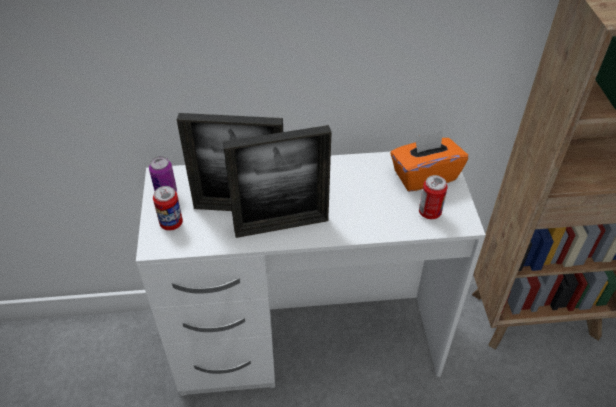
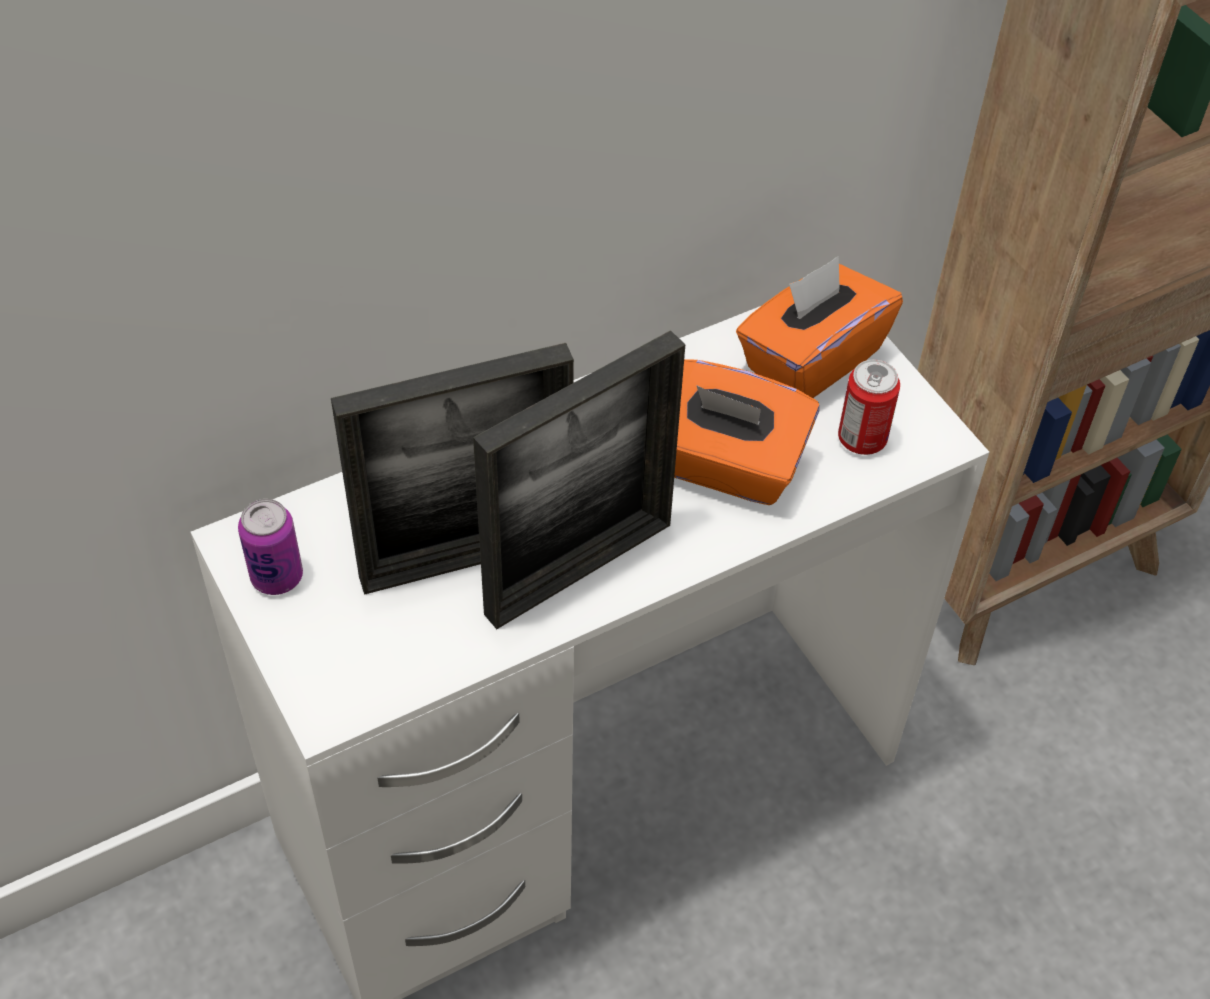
camera: 25 degrees left, 5 degrees up
(171, 223) = (334, 645): can -> none
(364, 205) = (724, 465): none -> orange tissue box

